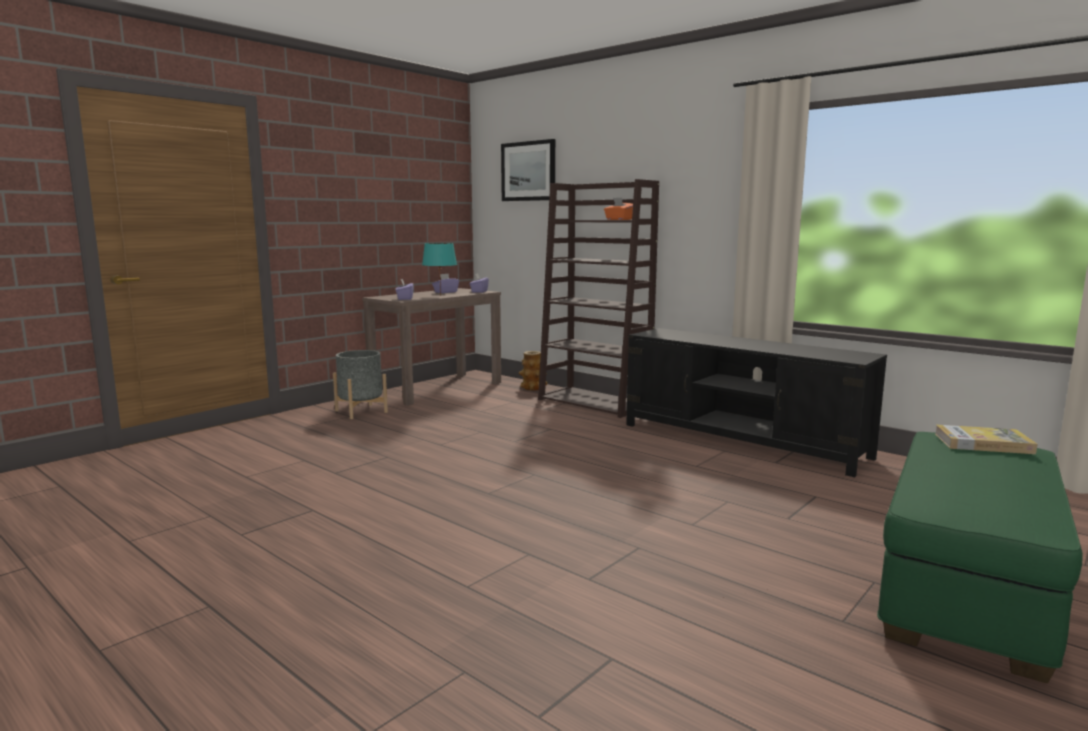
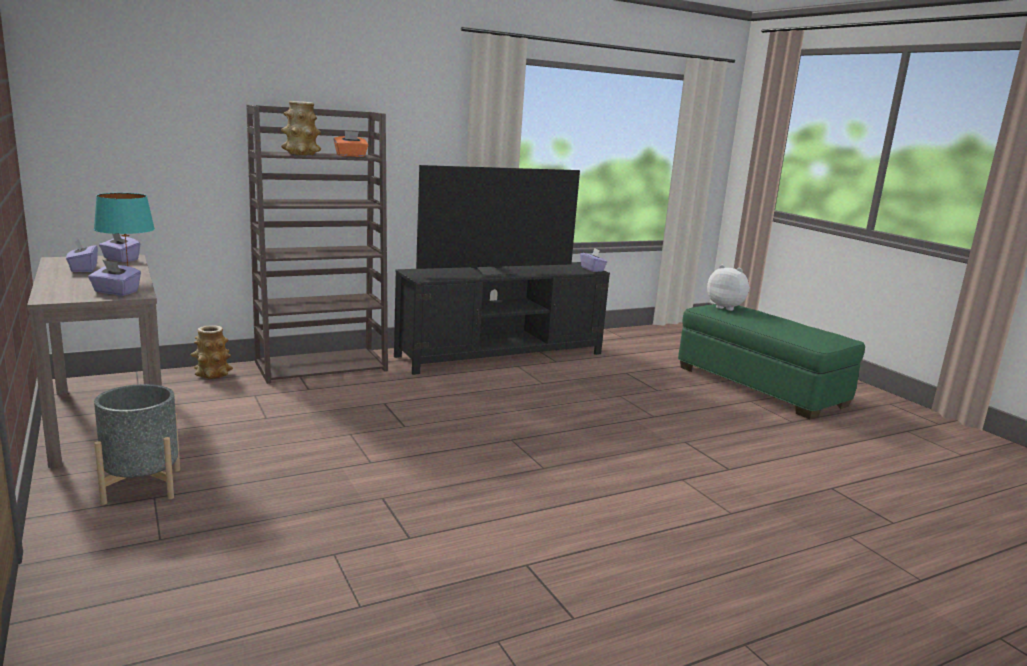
camera: 70 degrees left, 5 degrees up
(528, 171) = (154, 76): picture -> none
(589, 219) = (301, 154): none -> vase
(729, 341) = (493, 272): none -> television
(857, 359) = (592, 269): none -> purple tissue box
(983, 443) = (726, 307): book -> plush toy

